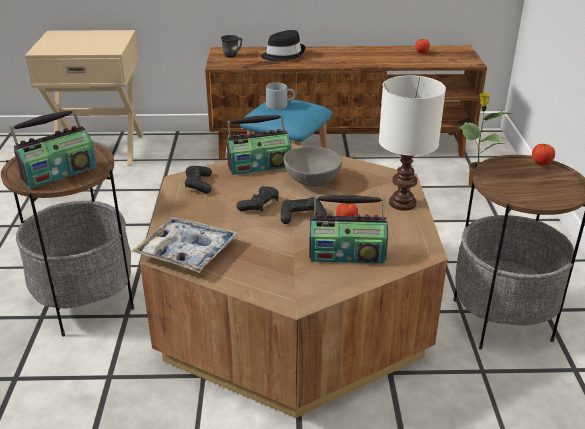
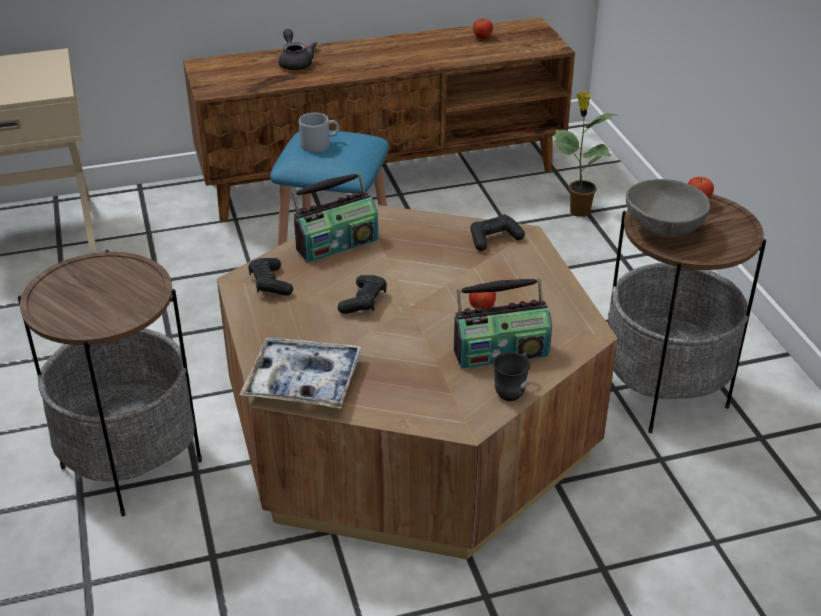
camera: 15 degrees left, 5 degrees up
(58, 173) = (105, 304): radio -> none
(233, 55) = (223, 71): grey mug -> grey mug (512, 389)
(283, 55) = (295, 63): black hat -> grey teapot
(302, 216) = (424, 309): black game controller -> black game controller (494, 239)
(312, 182) = (415, 257): grey bowl -> grey bowl (664, 229)
(403, 203) = (539, 270): white table lamp -> none

